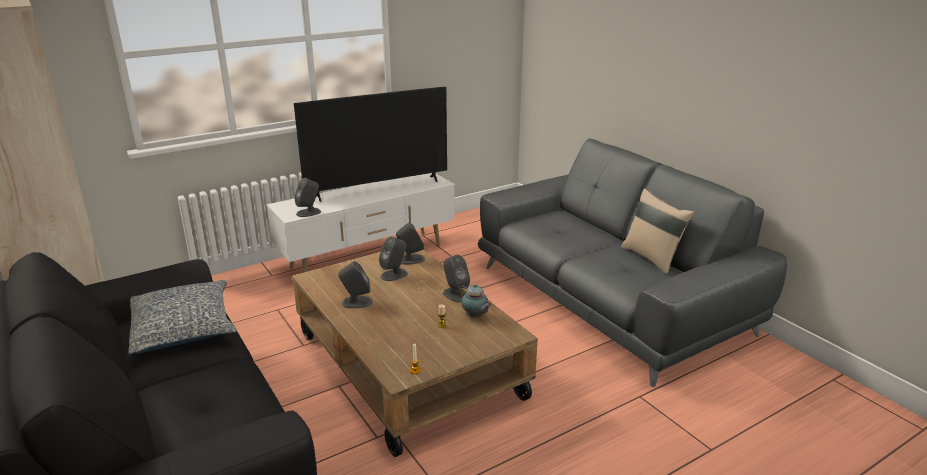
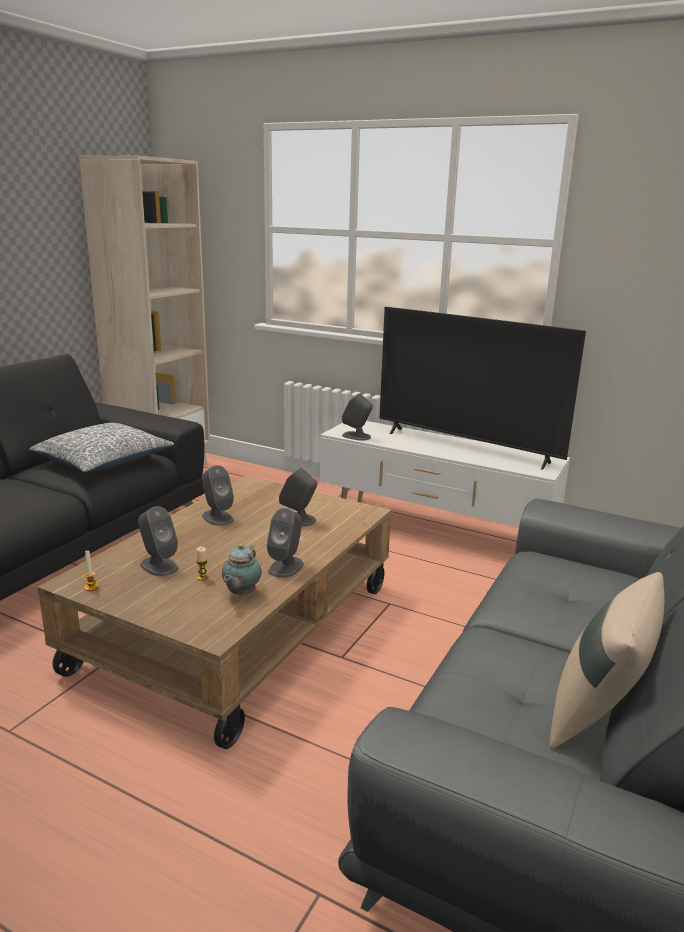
camera: 60 degrees right, 5 degrees down
(410, 259) = (344, 518): grey speaker -> grey speaker (158, 566)

